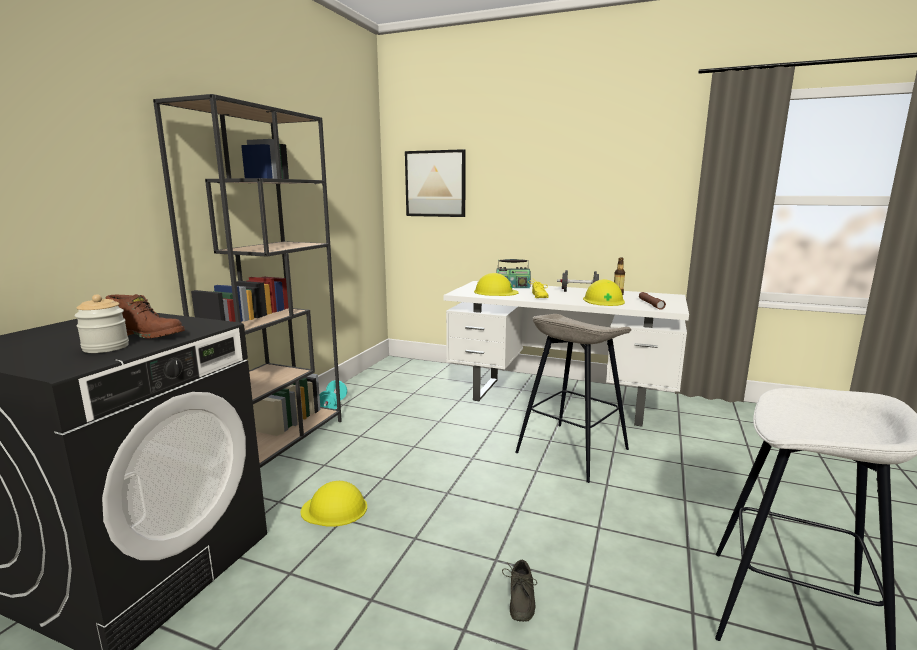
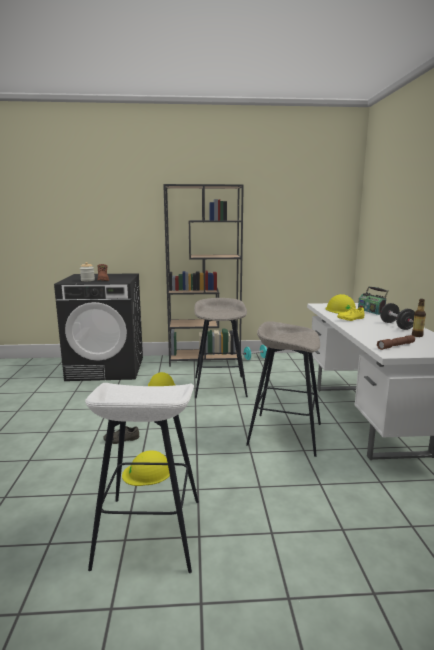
camera: 65 degrees right, 0 degrees up
(400, 456) = (220, 386): none -> grey stool
(435, 184) = (378, 220): picture -> none
(604, 300) = (378, 333): yellow hard hat -> yellow hard hat (147, 472)

